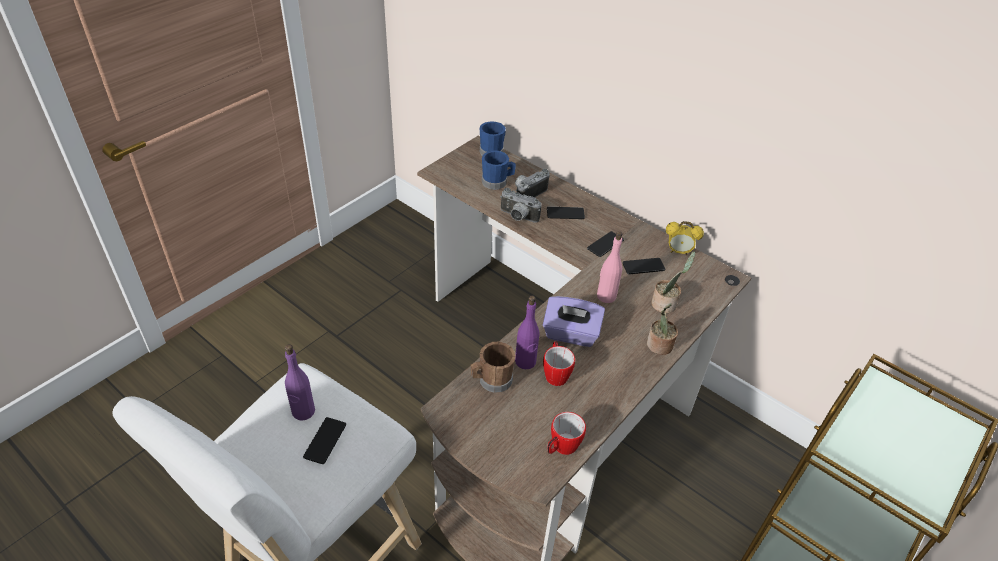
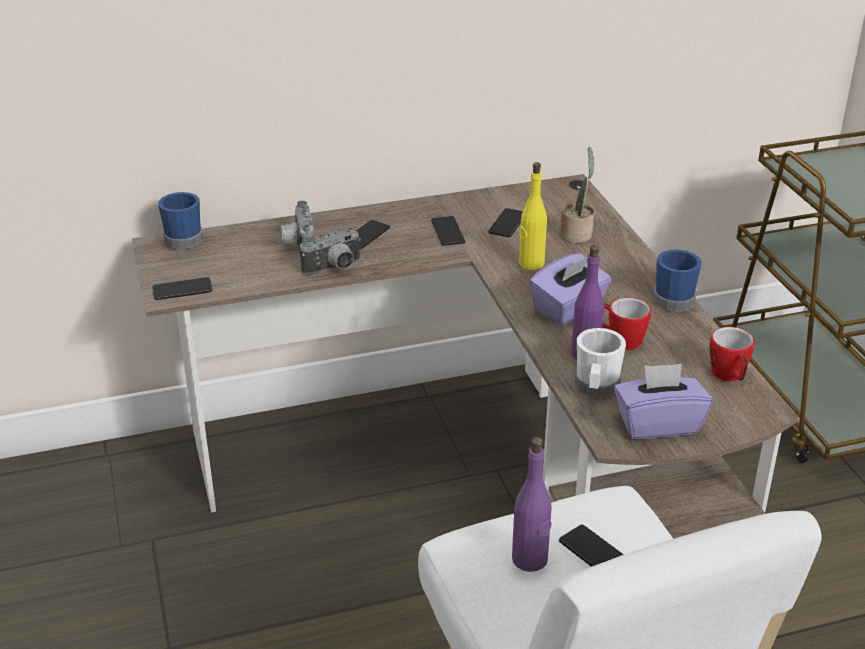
camera: 55 degrees left, 10 degrees down
(446, 174) = (182, 289): none -> phone
(476, 426) = (658, 424): none -> purple tissue box
(491, 380) = (596, 388): brown mug -> white mug
(497, 182) = (249, 259): blue mug -> blue mug (675, 299)
(606, 296) = (531, 263): pink bottle -> yellow bottle
(659, 346) = (633, 262): potted plant -> none
(678, 252) = (506, 195): alarm clock -> none

